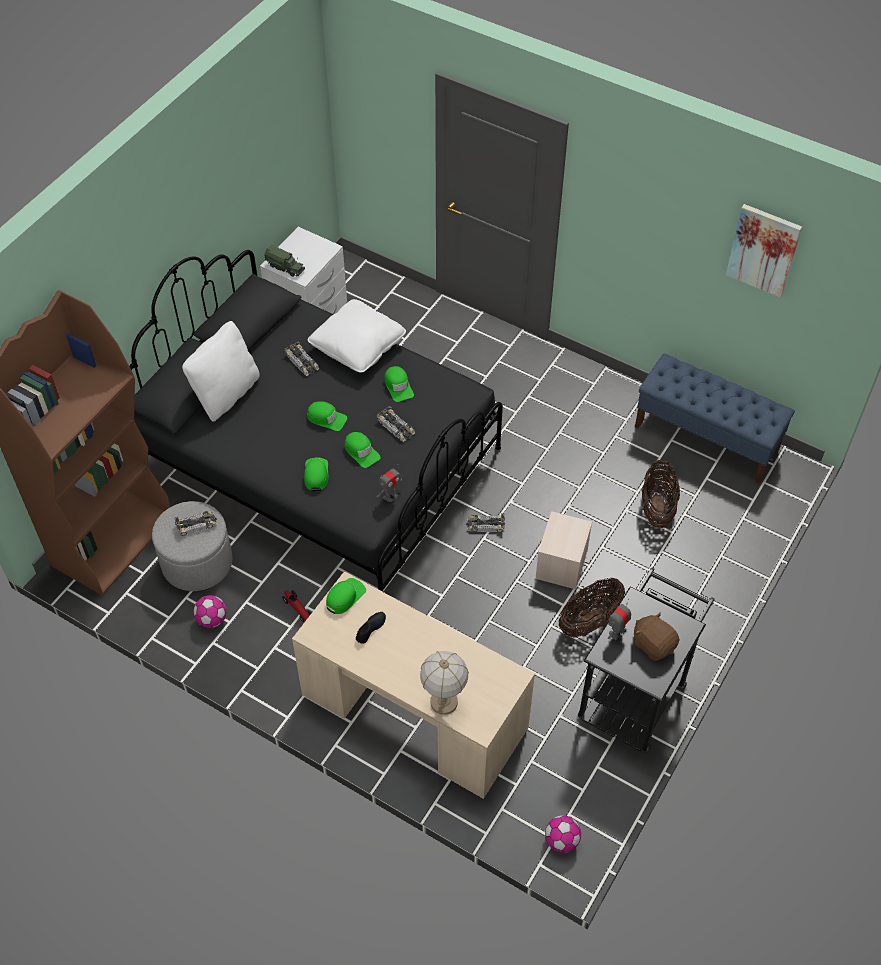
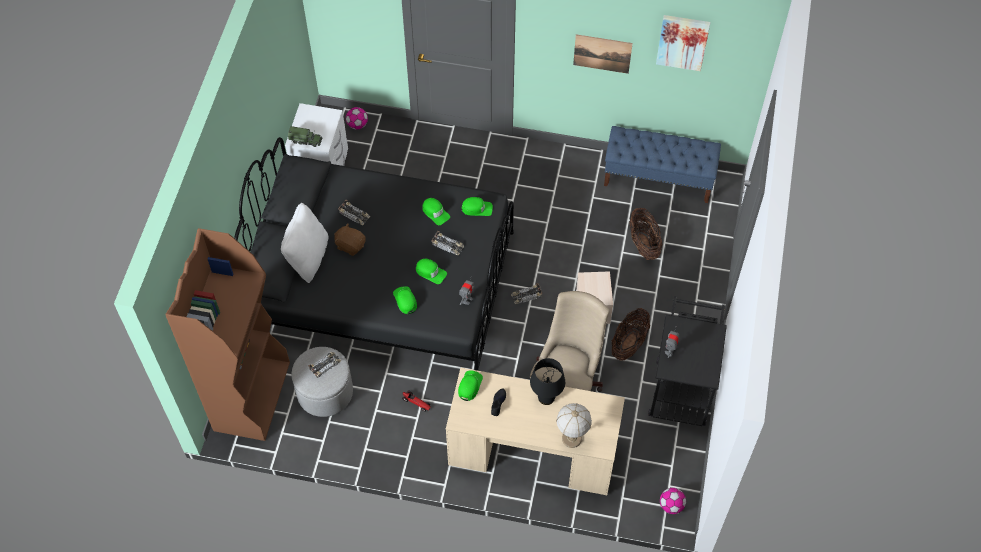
camera: 20 degrees left, 5 degrees up
(212, 619) = (356, 431): football -> football (357, 125)
(326, 418) = (393, 254): green cap -> green cap (477, 208)
(358, 346) = (390, 189): white pillow -> none
(434, 641) = (546, 397): none -> black table lamp
(493, 641) = (567, 380): none -> beige office chair
(653, 644) = (697, 351): brown plush toy -> brown plush toy (350, 245)
(662, 246) = (602, 53): none -> picture

